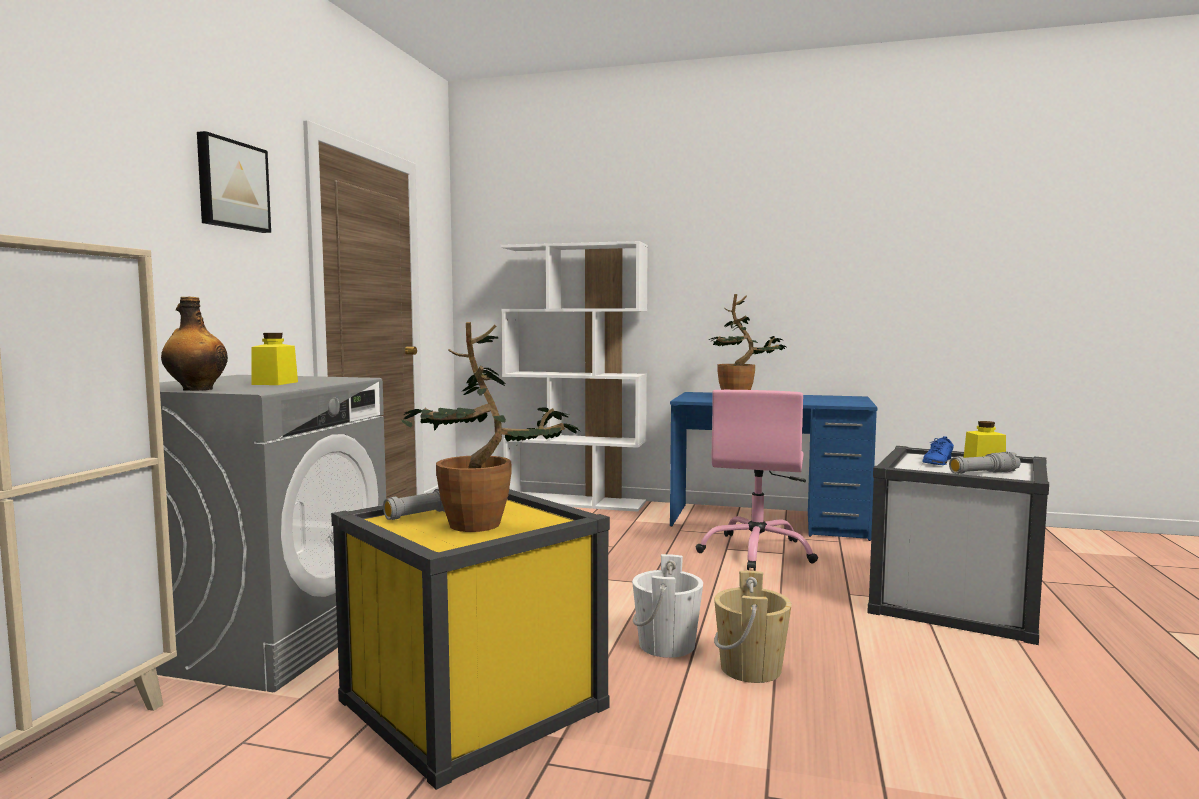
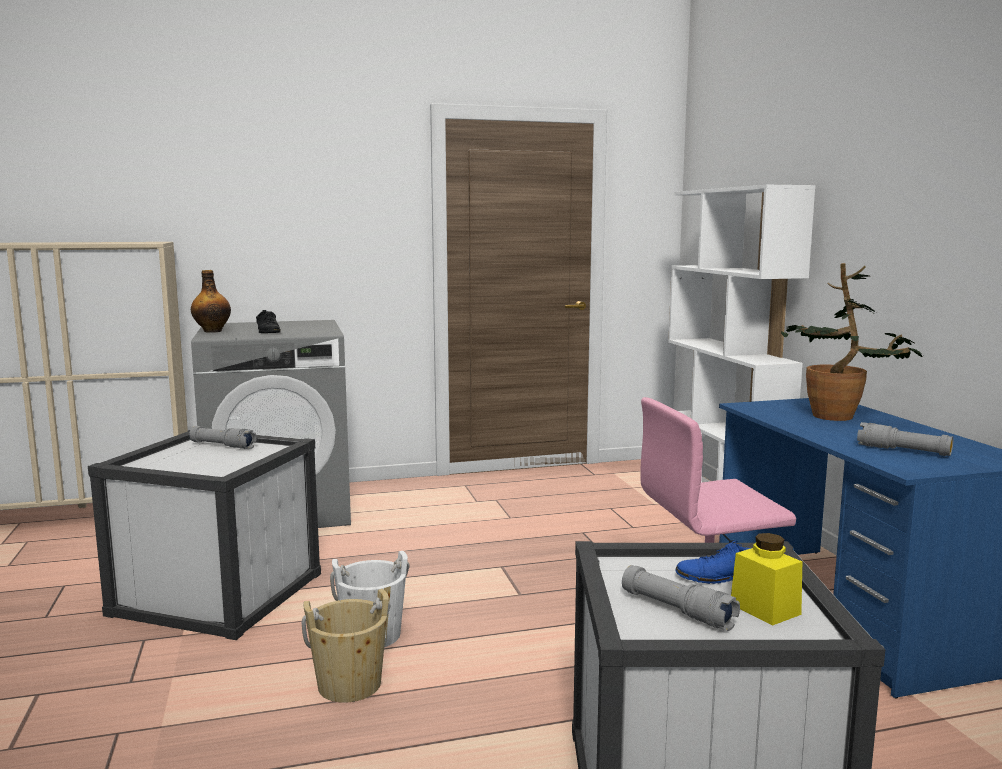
camera: 60 degrees right, 5 degrees up
(231, 185) = (338, 175): picture -> none
(275, 383) = (268, 331): yellow jar -> black shoe
(473, 703) = (219, 593): yellow storage box -> white storage box
(488, 526) = (199, 462): potted plant -> none
(824, 401) = (903, 451): none -> grey flashlight

